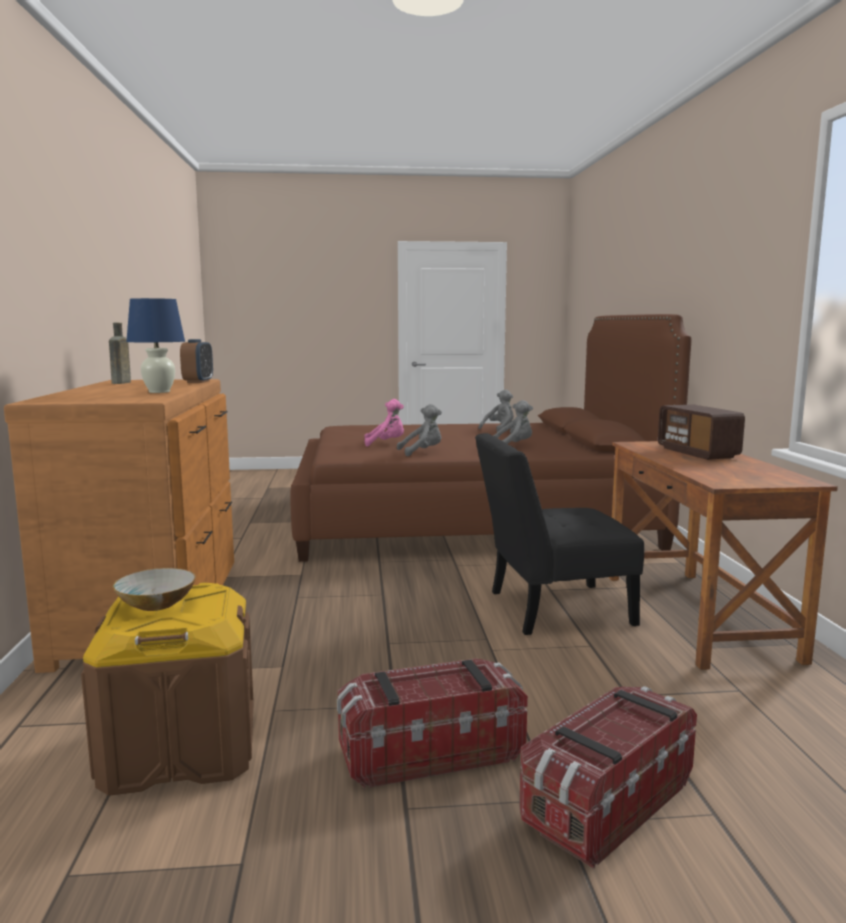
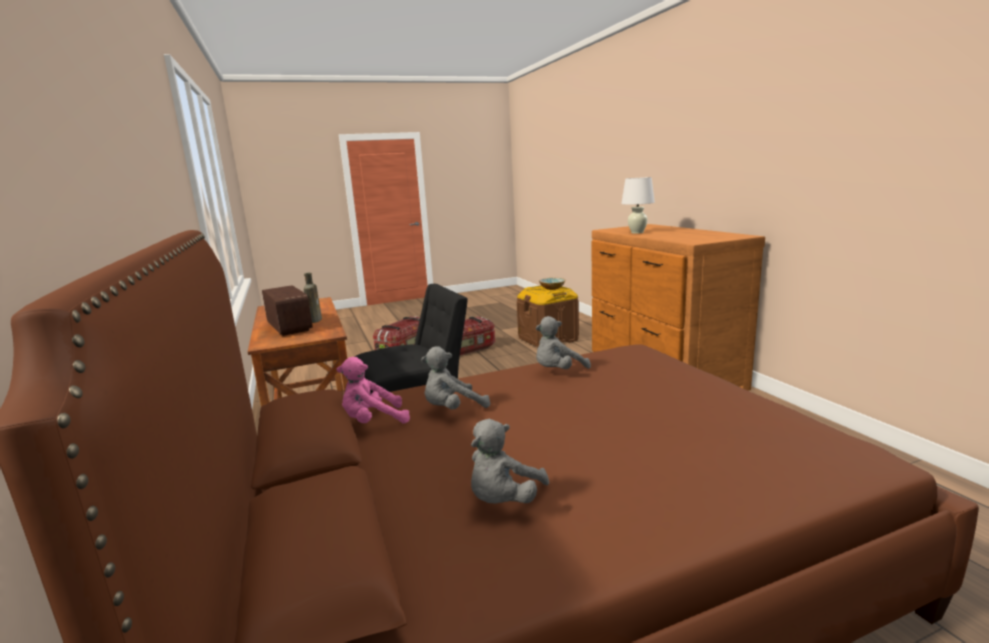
camera: 165 degrees right, 5 degrees up
(120, 383) = (720, 234): brown bottle -> brown bottle (315, 320)
(159, 392) = (637, 232): blue table lamp -> white table lamp
(198, 382) = (679, 240): alarm clock -> none
(386, 443) = (633, 386): pink plush toy -> pink plush toy (373, 422)

